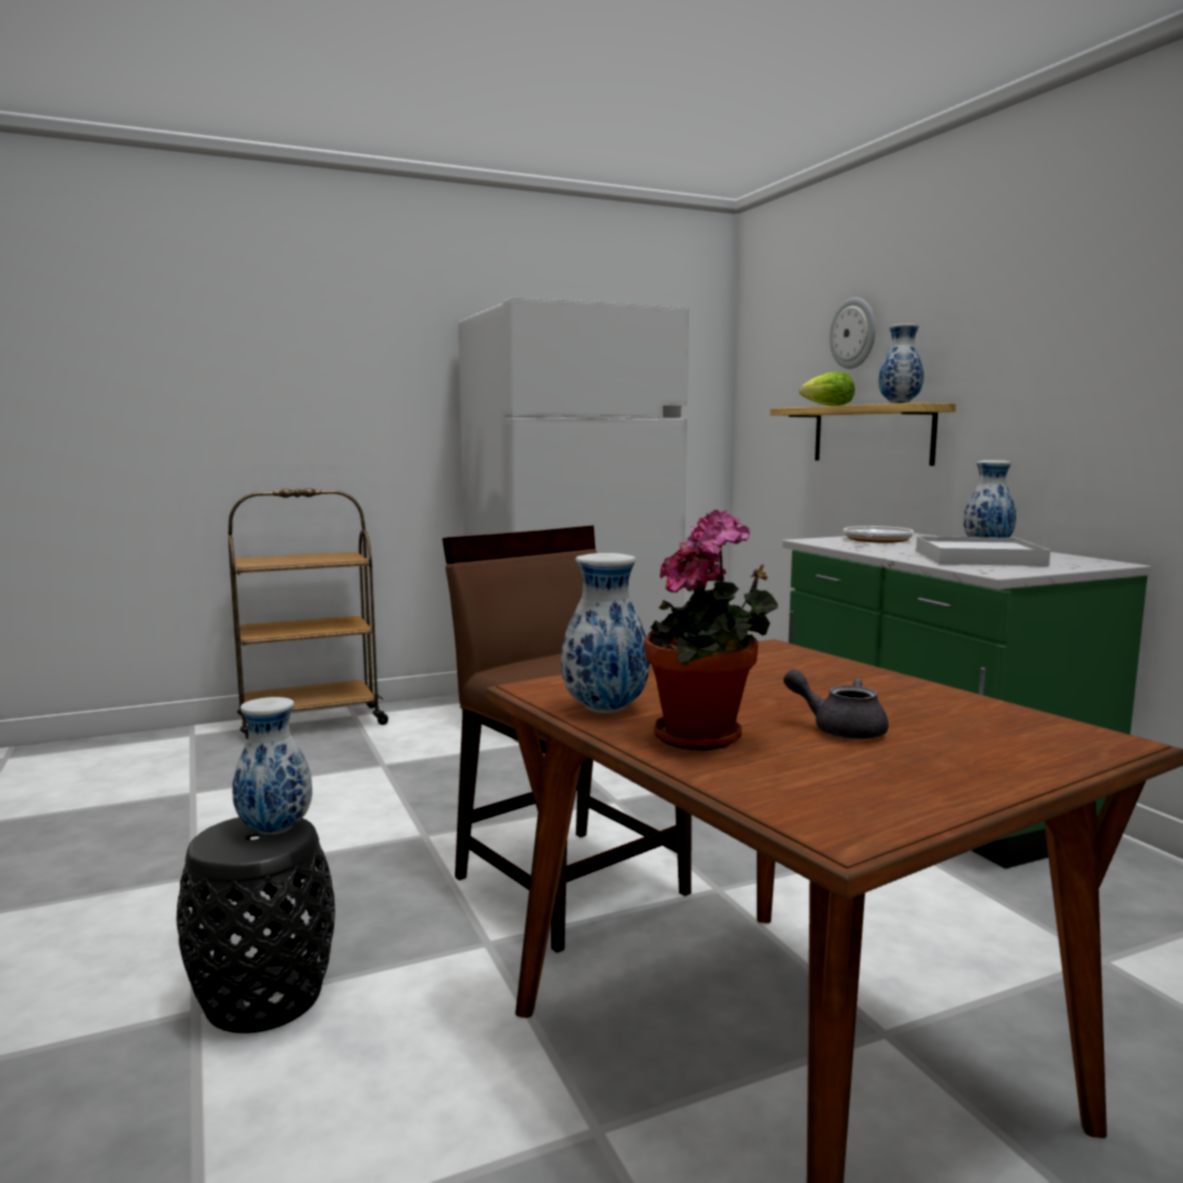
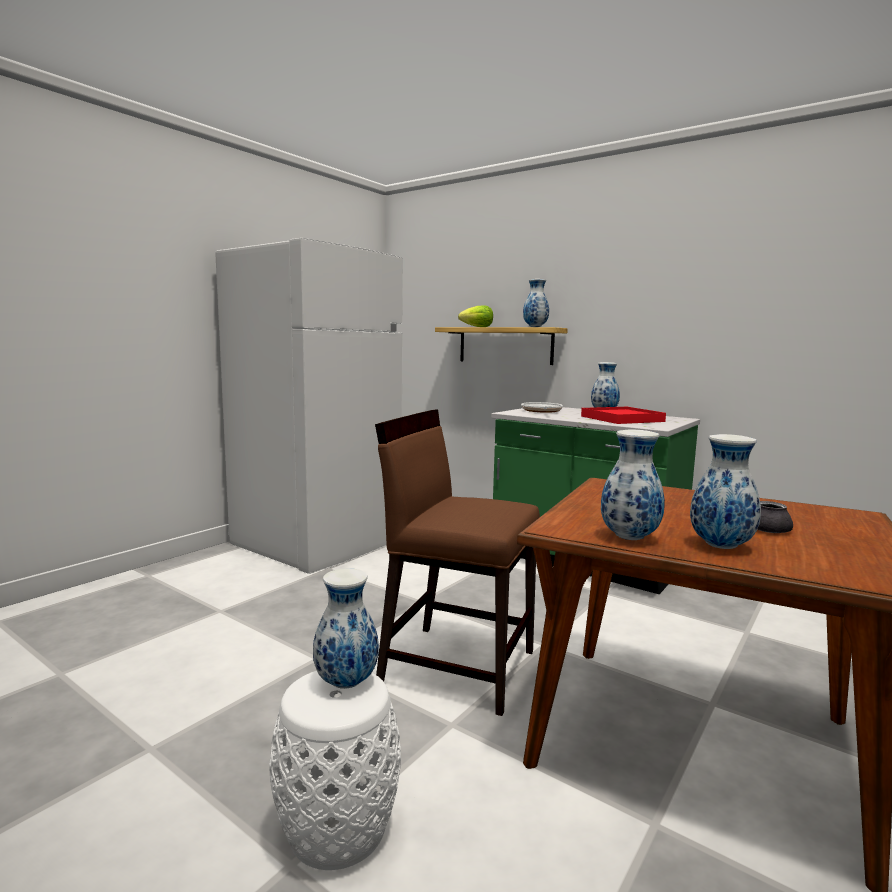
camera: 30 degrees left, 0 degrees up
(263, 998) = (337, 829): black stool -> white stool
(311, 723) = (114, 589): brown cart -> none
(706, 738) = (721, 546): potted plant -> vase
(854, 333) = (489, 282): wall clock -> none
(978, 558) = (622, 419): white tray -> red tray

